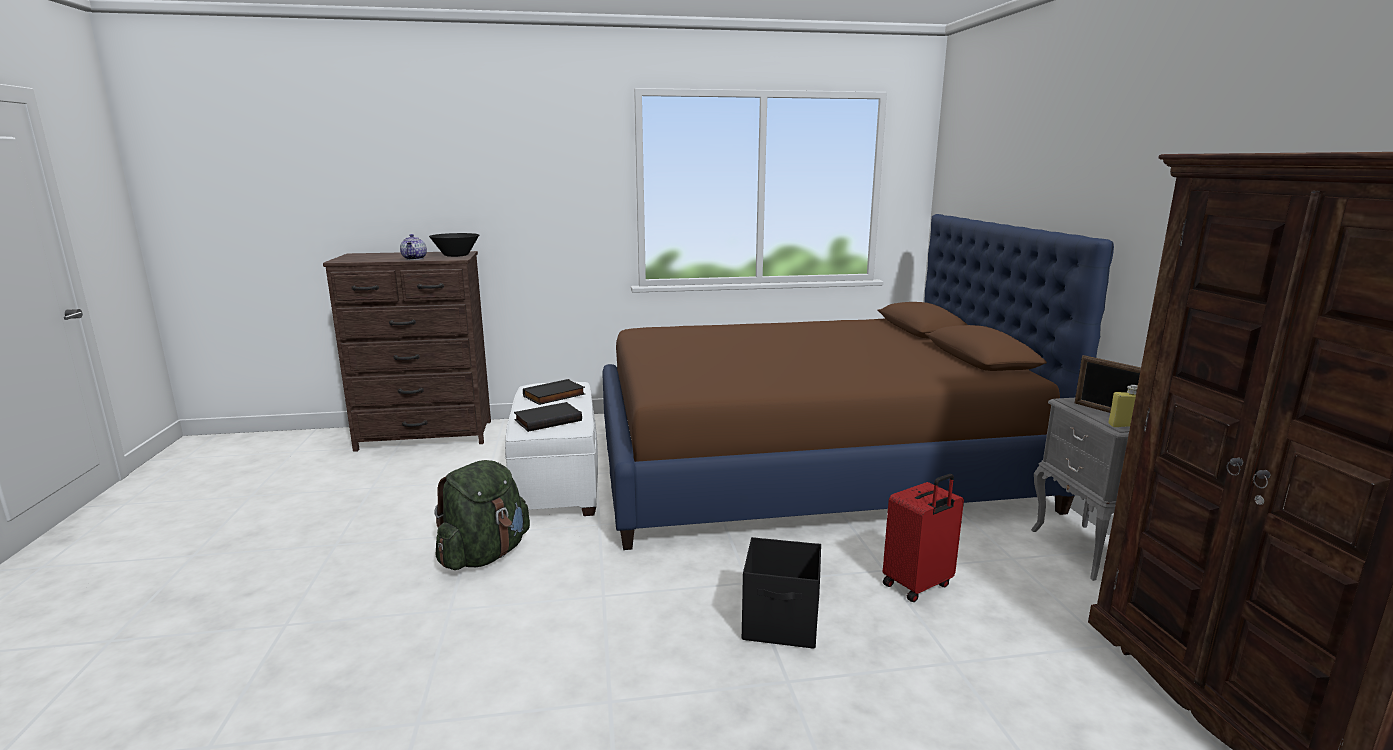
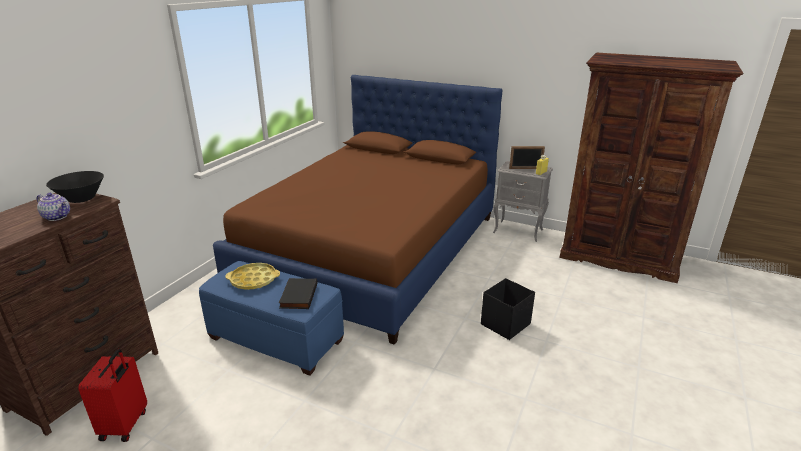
camera: 55 degrees left, 10 degrees up
(485, 555) = (341, 402): green backpack -> none
(554, 396) = (253, 280): black book -> yellow tray
(557, 482) = (277, 339): white ottoman -> blue ottoman
(918, 586) = (507, 277): red suitcase -> red suitcase (125, 425)

